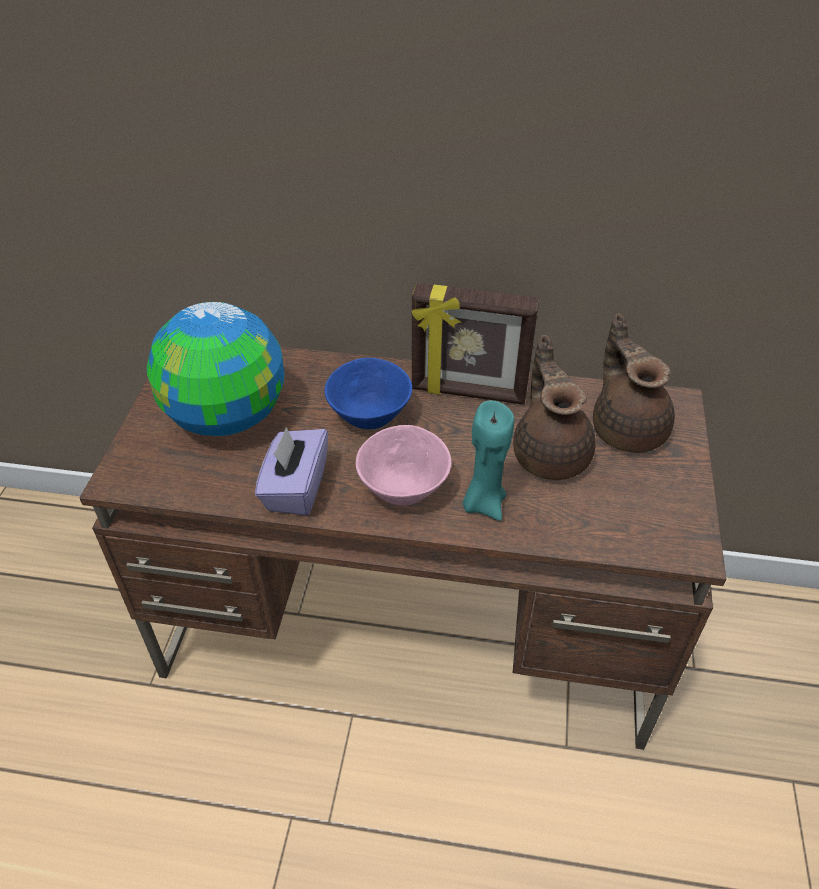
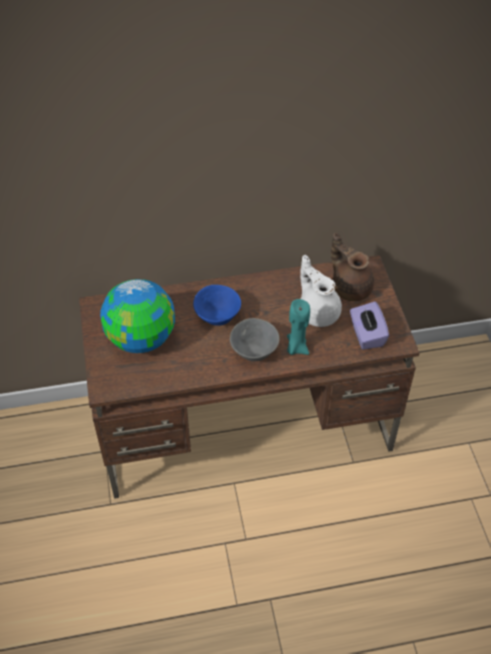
camera: 20 degrees left, 5 degrees up
(295, 488) = (199, 367): purple tissue box -> purple tissue box (366, 335)
(401, 489) = (253, 352): pink bowl -> grey bowl
(468, 393) = (262, 289): picture frame -> none
(550, 453) = (318, 312): brown teapot -> white teapot

